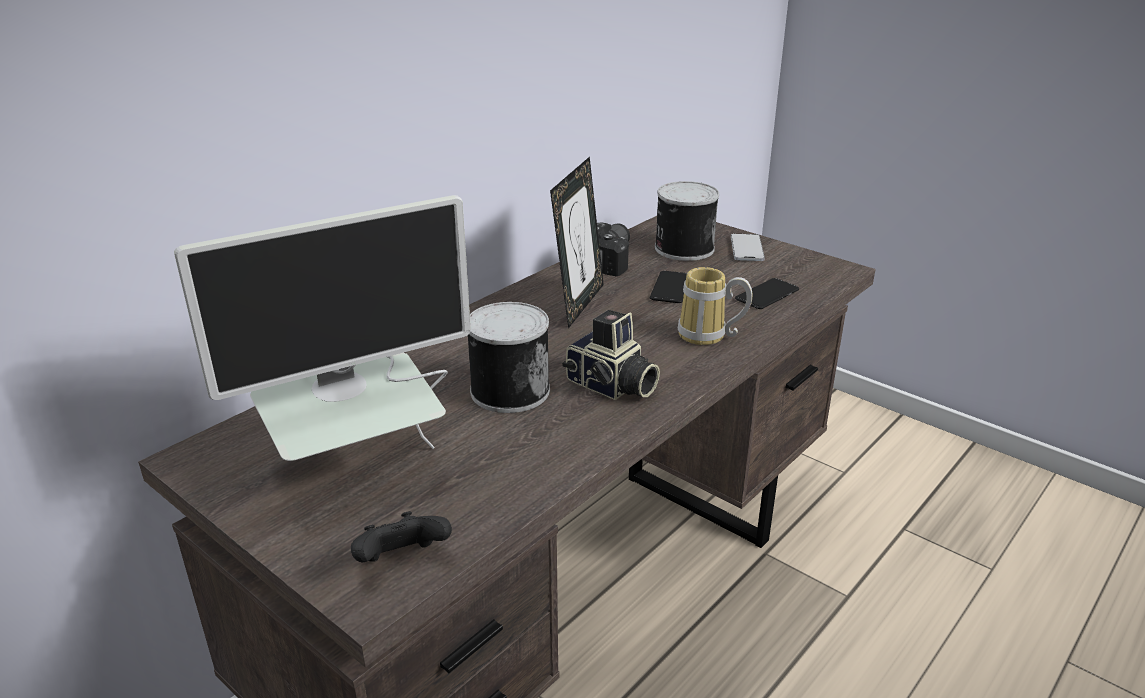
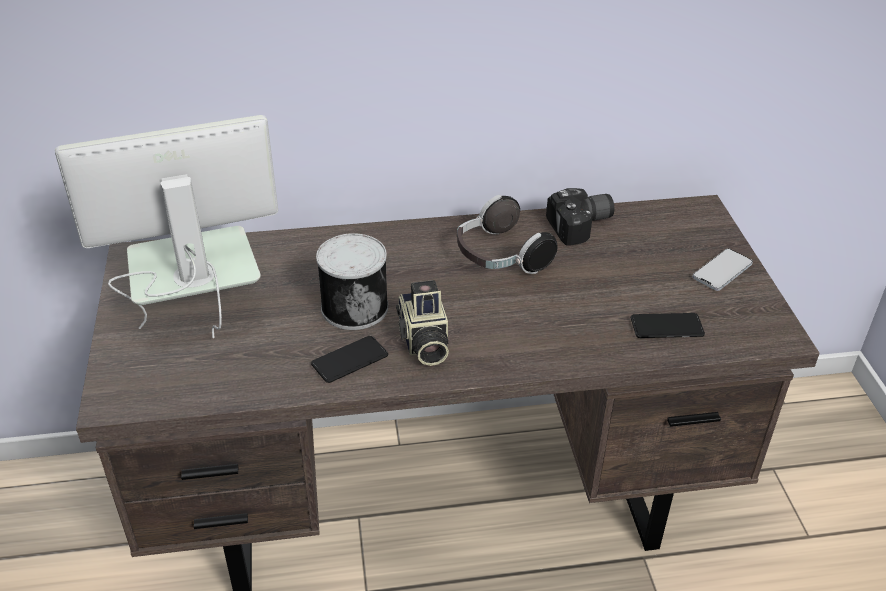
camera: 40 degrees right, 10 degrees up
(359, 471) = (200, 316): monitor -> monitor turned 150 degrees clockwise
(402, 561) = (150, 391): black game controller -> none
(578, 304) = (499, 257): picture frame -> headphones
(671, 288) = (593, 278): phone -> phone (350, 360)
(682, 248) = (663, 242): can -> none
(708, 337) = (555, 340): mug -> none

